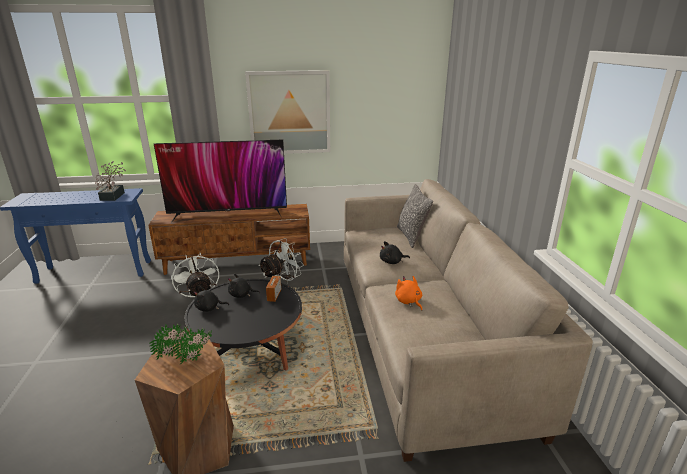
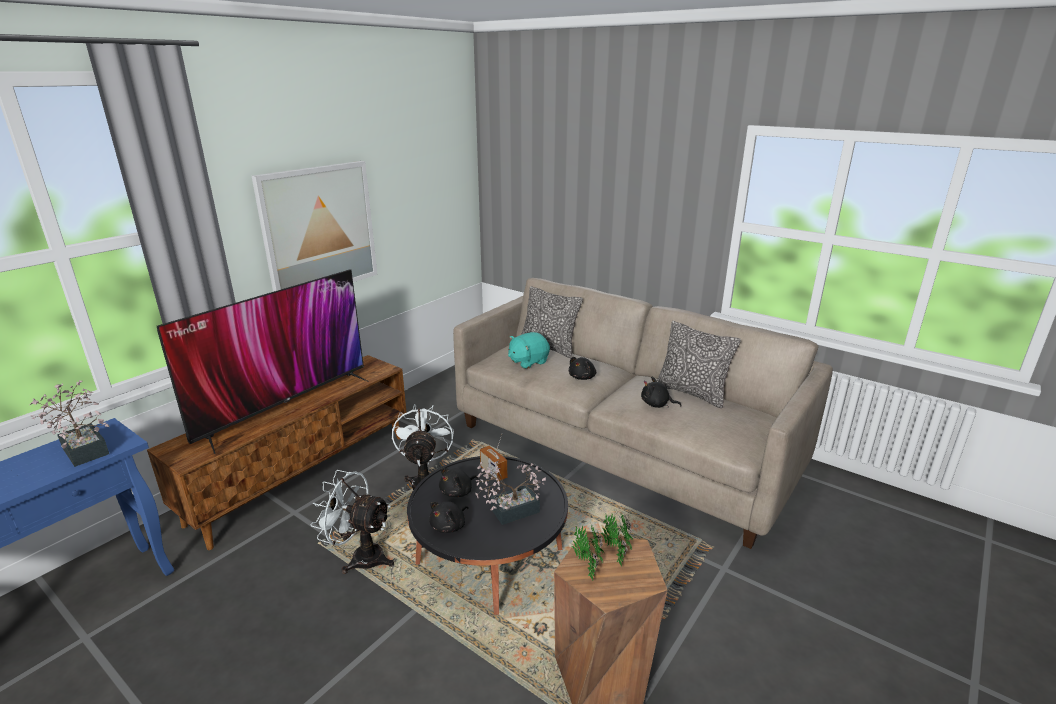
camera: 45 degrees left, 0 degrees up
(244, 319) = (509, 512): none -> potted plant
(379, 239) = (528, 362): none -> turquoise plush toy
(408, 301) = (657, 404): orange plush toy -> black plush toy
(454, 308) = (692, 393): none -> pillow

